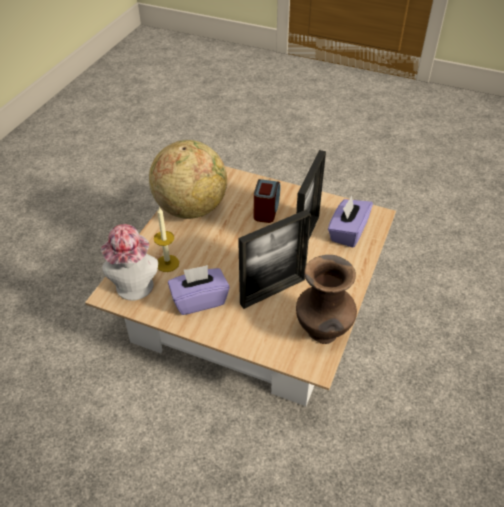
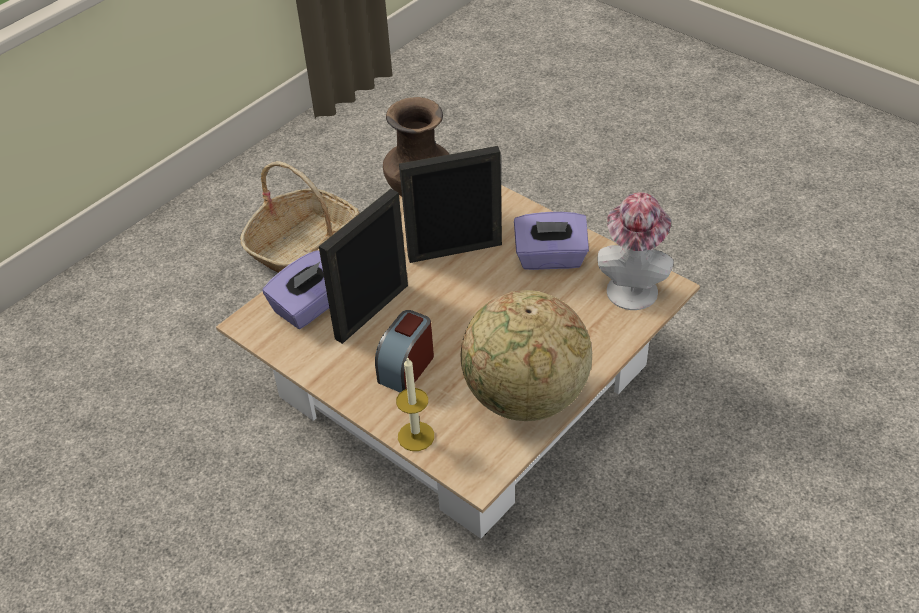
camera: 160 degrees left, 0 degrees up
(167, 263) = (582, 313): candle -> candle (416, 436)
(430, 389) = (303, 245): none -> basket

